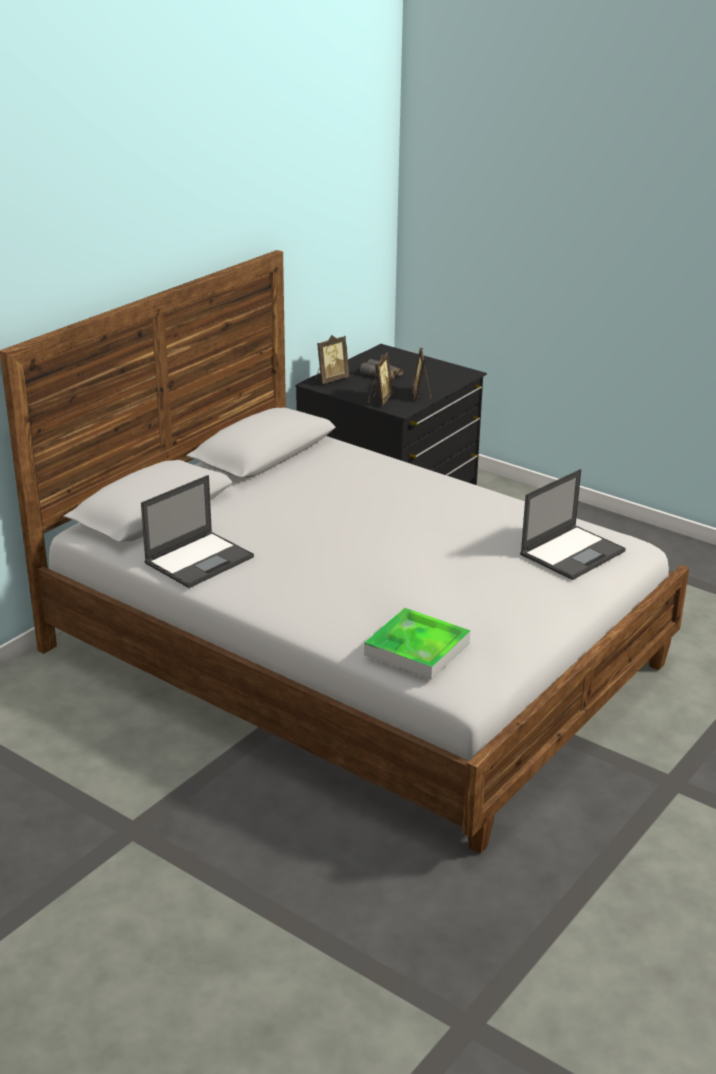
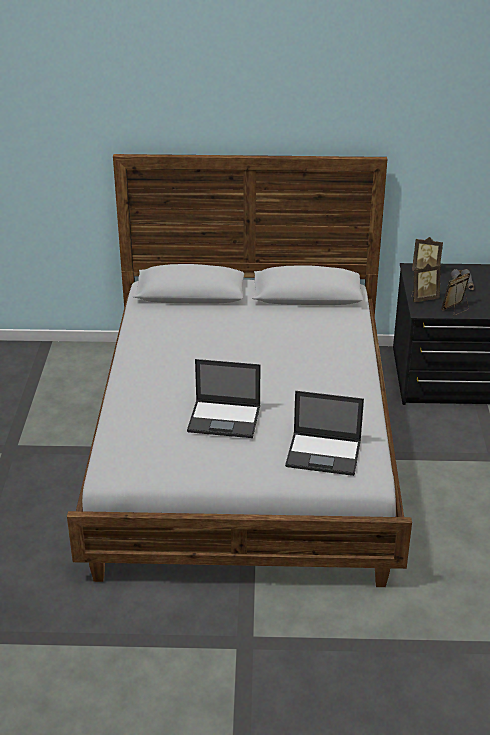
camera: 55 degrees right, 5 degrees up
(200, 559) = (154, 329): laptop -> laptop (225, 419)
(417, 649) = (130, 437): tray -> none

